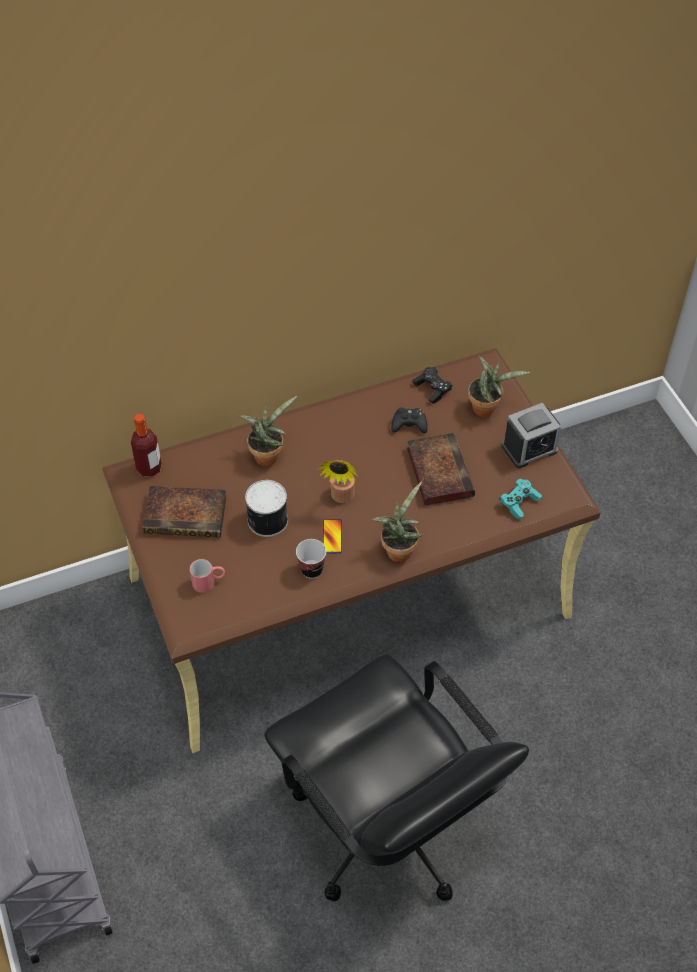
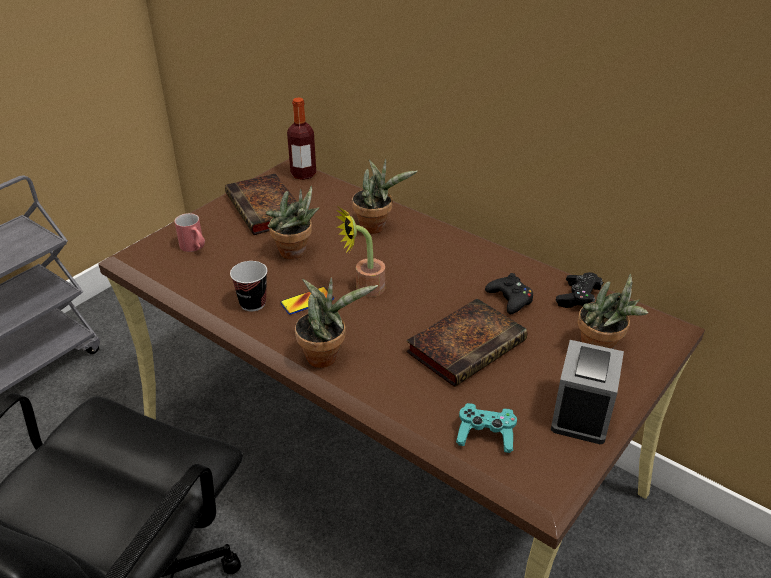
camera: 60 degrees right, 15 degrees down
(266, 520) = (295, 253): can -> potted plant
(529, 448) = (582, 412): alarm clock -> alarm clock turned 75 degrees clockwise

